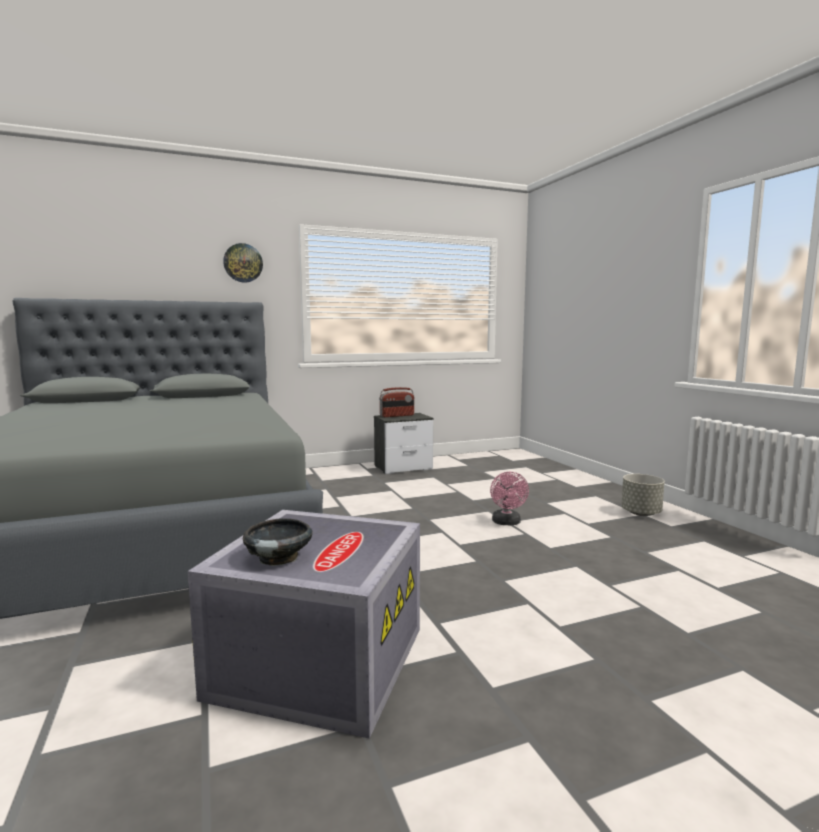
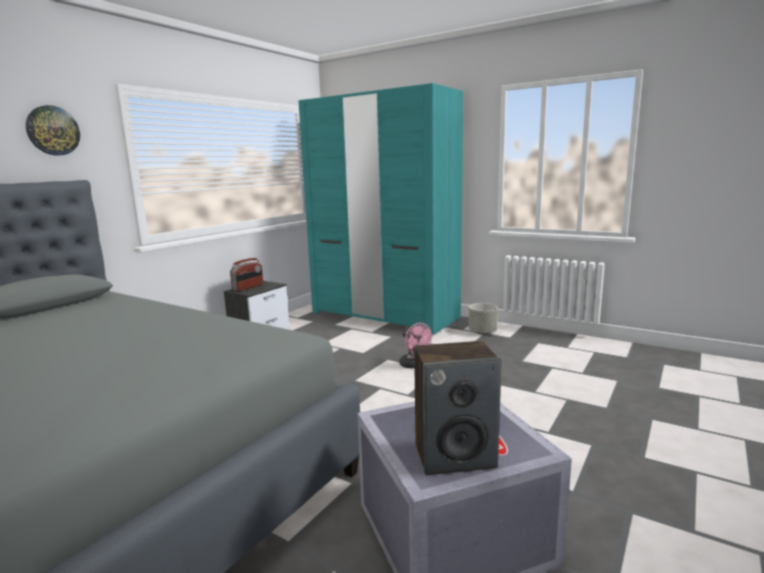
camera: 35 degrees left, 5 degrees up
(279, 557) = (455, 456): black bowl -> speaker
(547, 474) = (384, 315): none -> turquoise wardrobe

